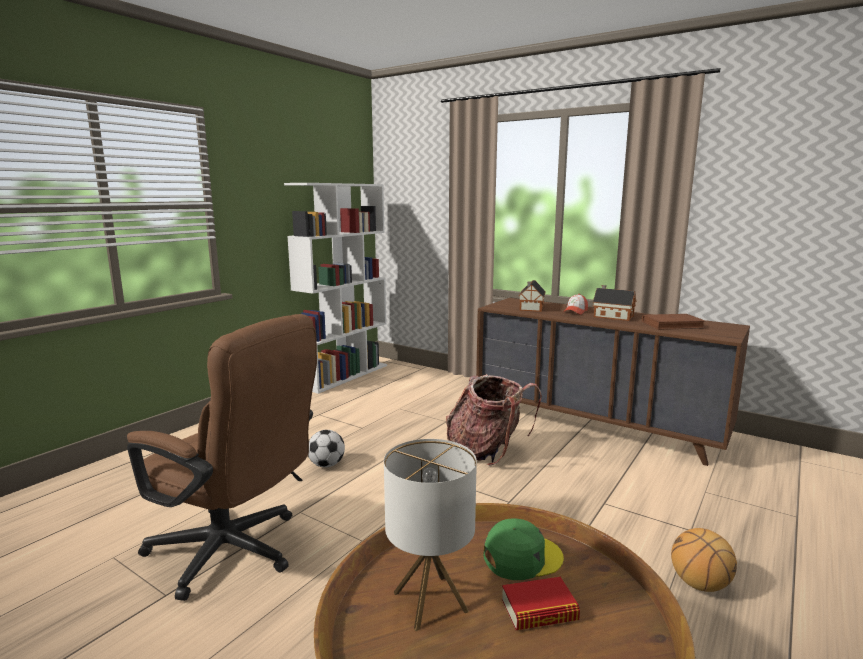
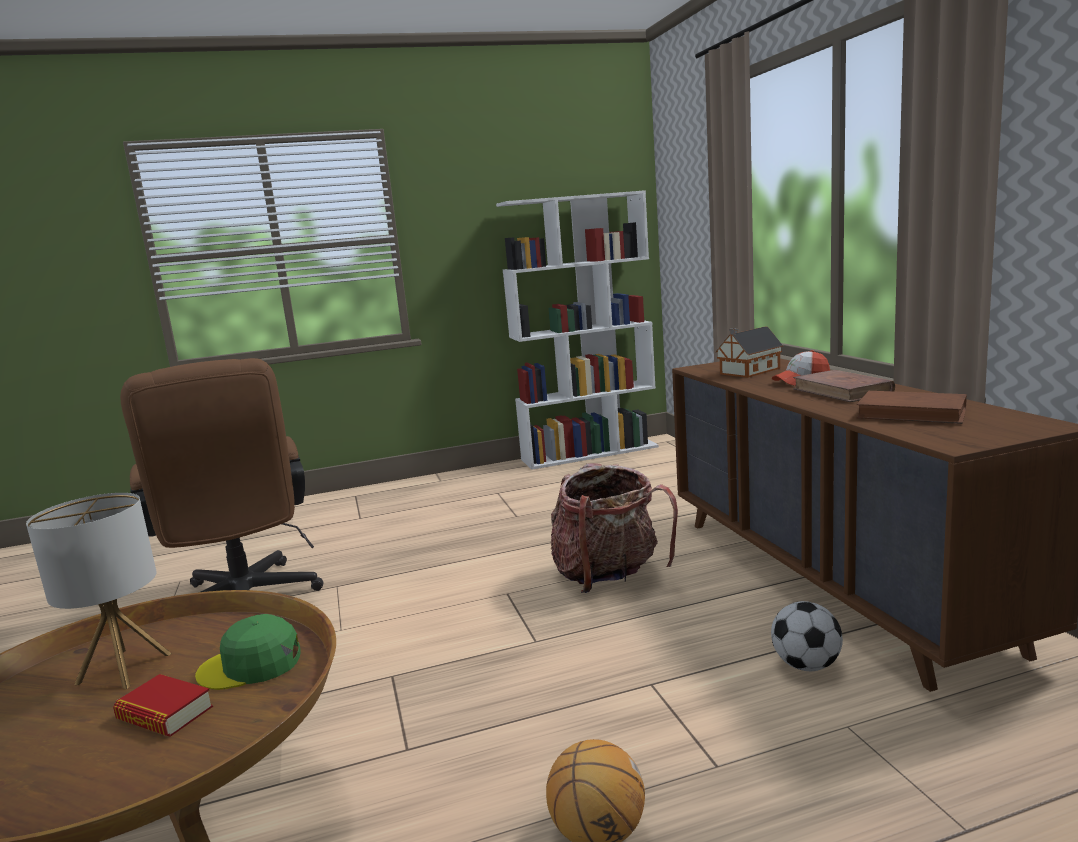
camera: 40 degrees right, 0 degrees up
(327, 465) = (424, 547): football -> football (806, 665)
(522, 557) = (251, 665): green cap -> green cap turned 150 degrees clockwise
(612, 316) = (842, 391): toy house -> brown book

